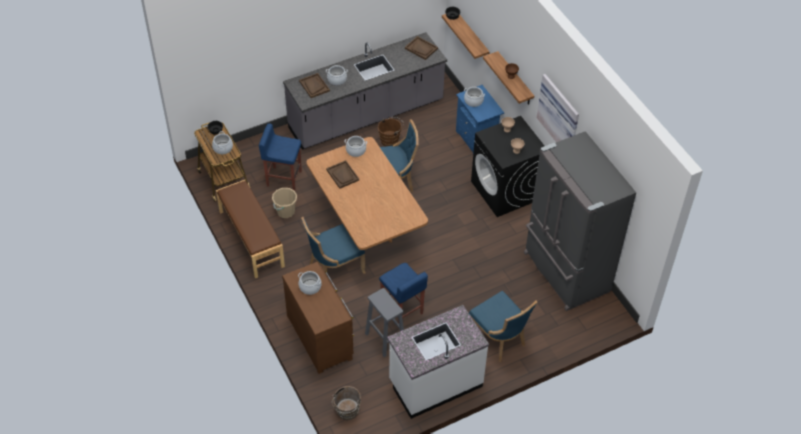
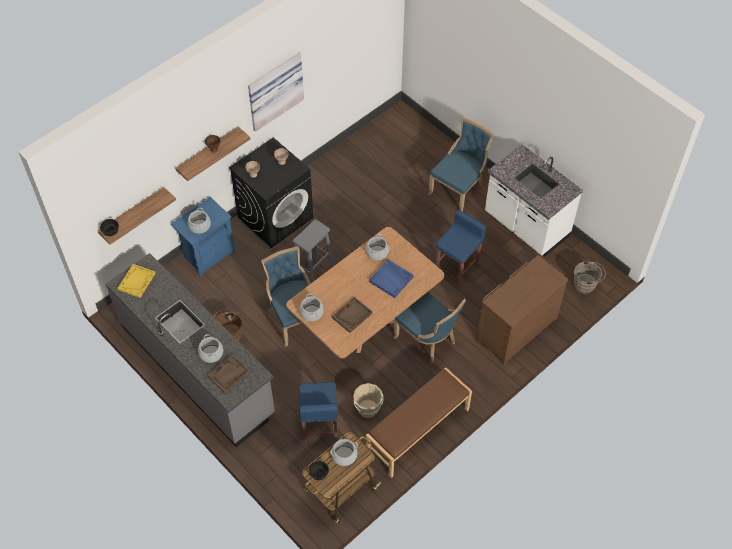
camera: 105 degrees left, 5 degrees up
(310, 287) = (515, 298): cooking pot -> cooking pot (377, 252)
(369, 209) = (391, 279): none -> blue tray
(384, 338) = (494, 275): grey stool -> grey stool (313, 271)
(421, 49) = (136, 281): brown tray -> yellow tray
(564, 273) = (364, 155): grey fridge -> none

